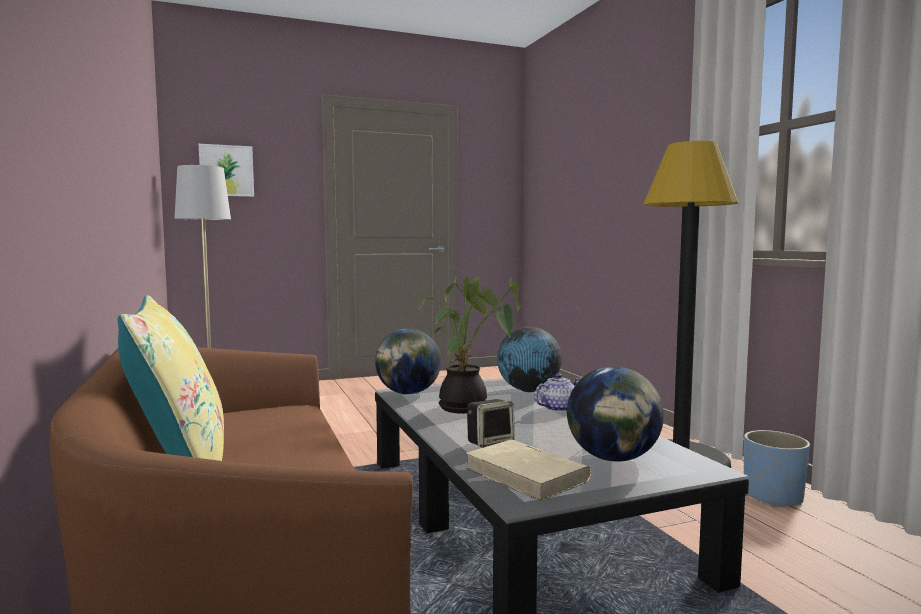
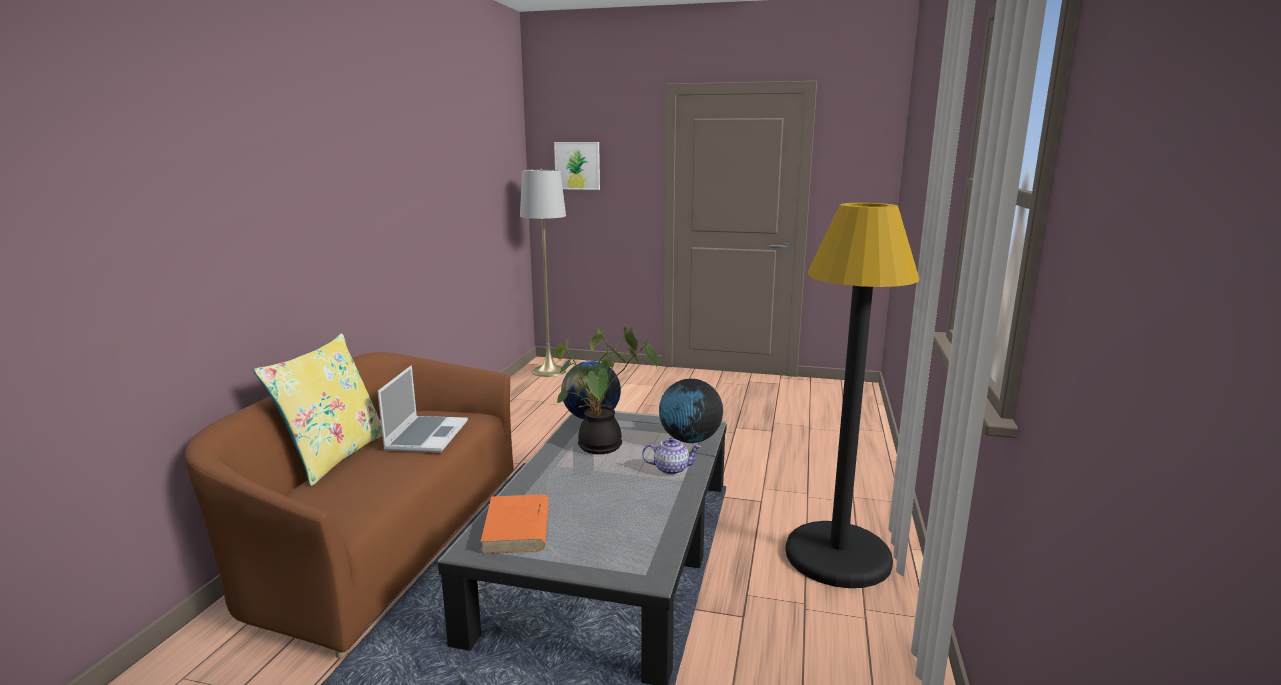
camera: 35 degrees right, 10 degrees up
(274, 428) = (426, 435): none -> laptop
(490, 442) = (551, 489): speaker -> none
(527, 474) = (517, 528): beige book -> orange book
(613, 458) = (603, 537): globe -> none
(773, 497) = (867, 628): blue planter -> none

